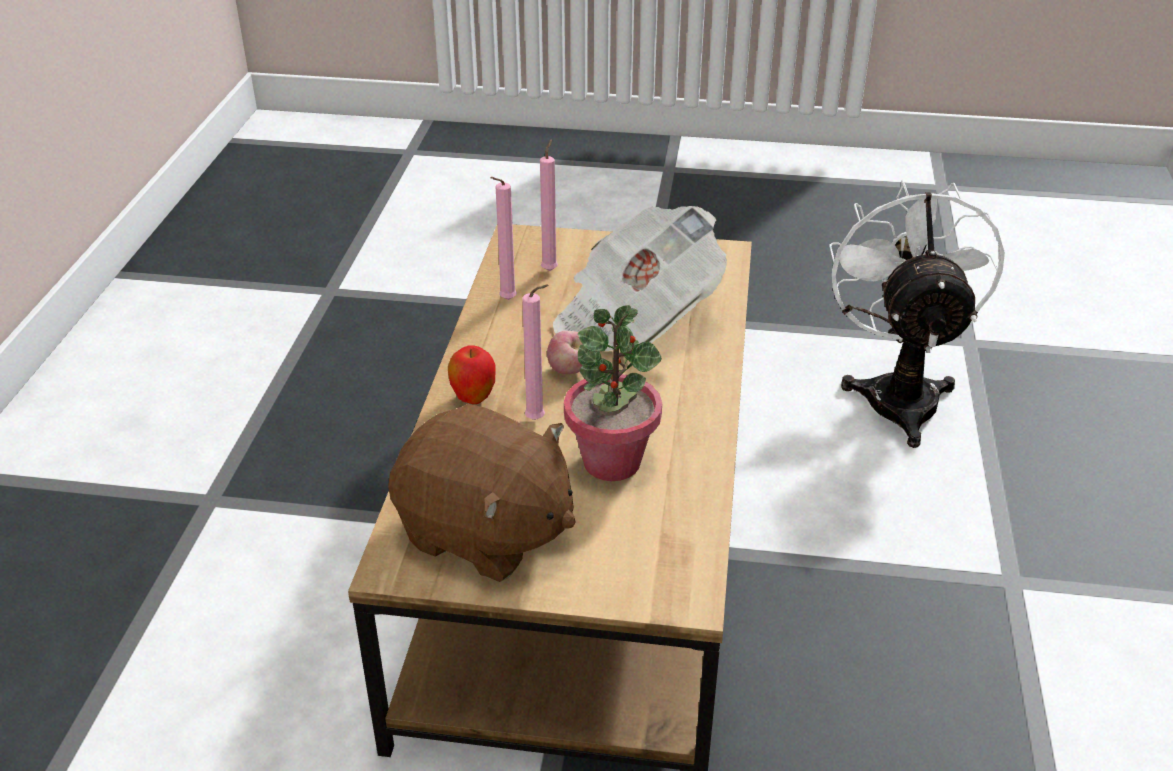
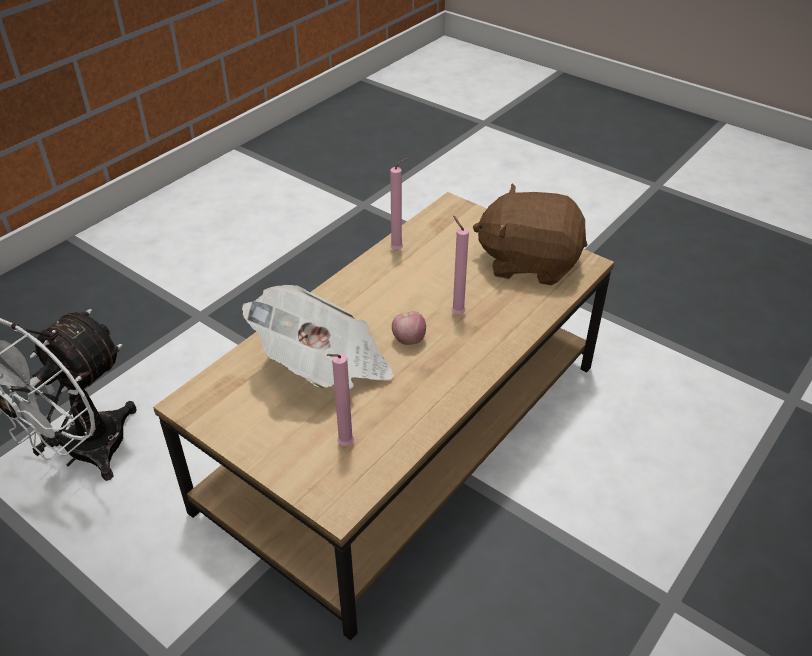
camera: 150 degrees left, 5 degrees up
(473, 399) = (488, 343): apple -> none
(485, 533) = (529, 262): brown plush toy -> brown plush toy turned 45 degrees counterclockwise
(505, 301) = (407, 424): pink candle -> pink candle (398, 250)
(612, 462) = (433, 273): potted plant -> none

